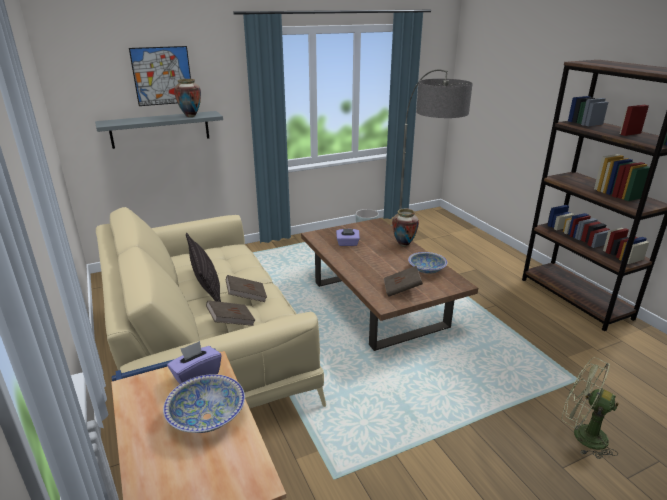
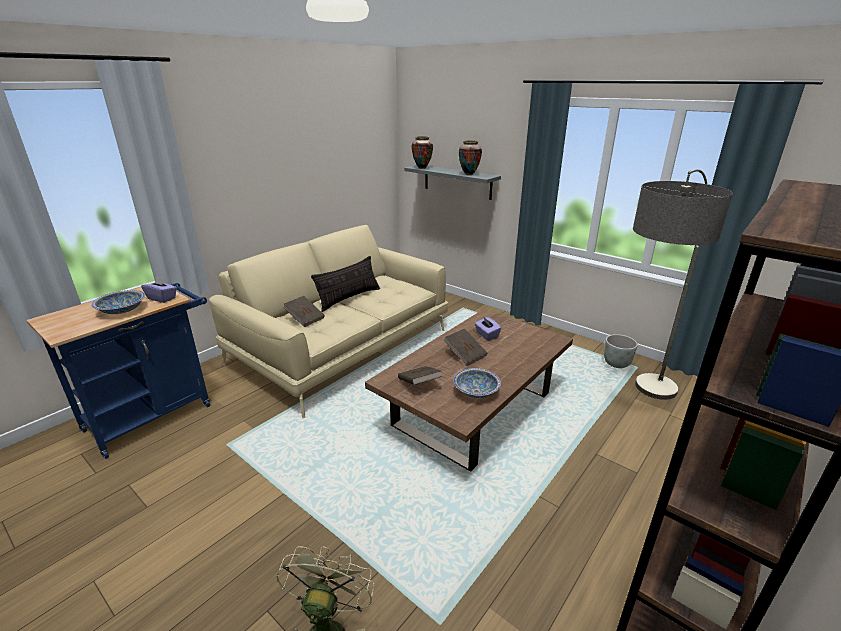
camera: 65 degrees right, 0 degrees up
(162, 76) = (466, 136): picture -> none
(246, 297) = (344, 314): brown book -> brown book (465, 355)
(403, 245) = (521, 366): vase -> vase (422, 168)

